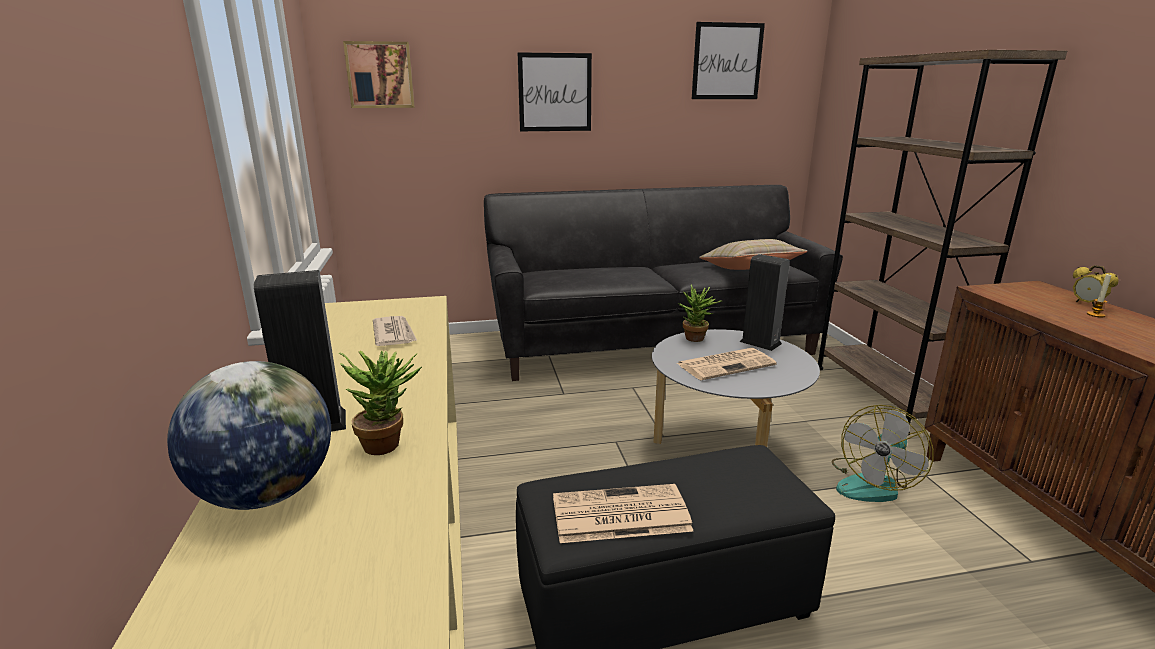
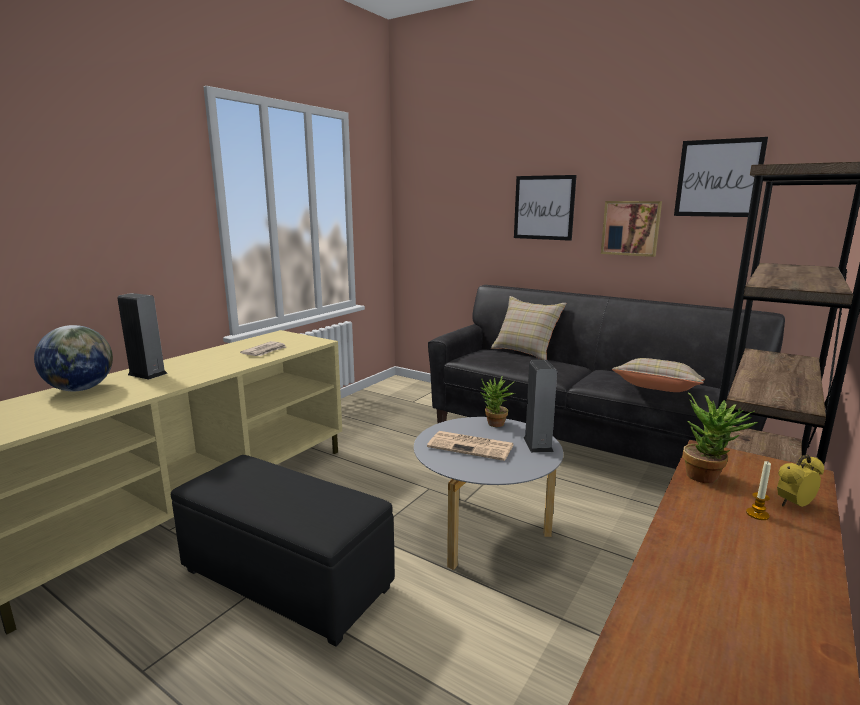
camera: 45 degrees right, 5 degrees down
(380, 75) = (427, 194): picture -> picture (631, 228)
(388, 443) = (143, 389): potted plant -> potted plant (708, 476)
(573, 264) = (525, 351): none -> beige pillow
(618, 515) = (235, 486): newspaper -> none
(872, 484) = (560, 619): fan -> none
(1086, 304) = (794, 505): alarm clock -> alarm clock turned 45 degrees clockwise

